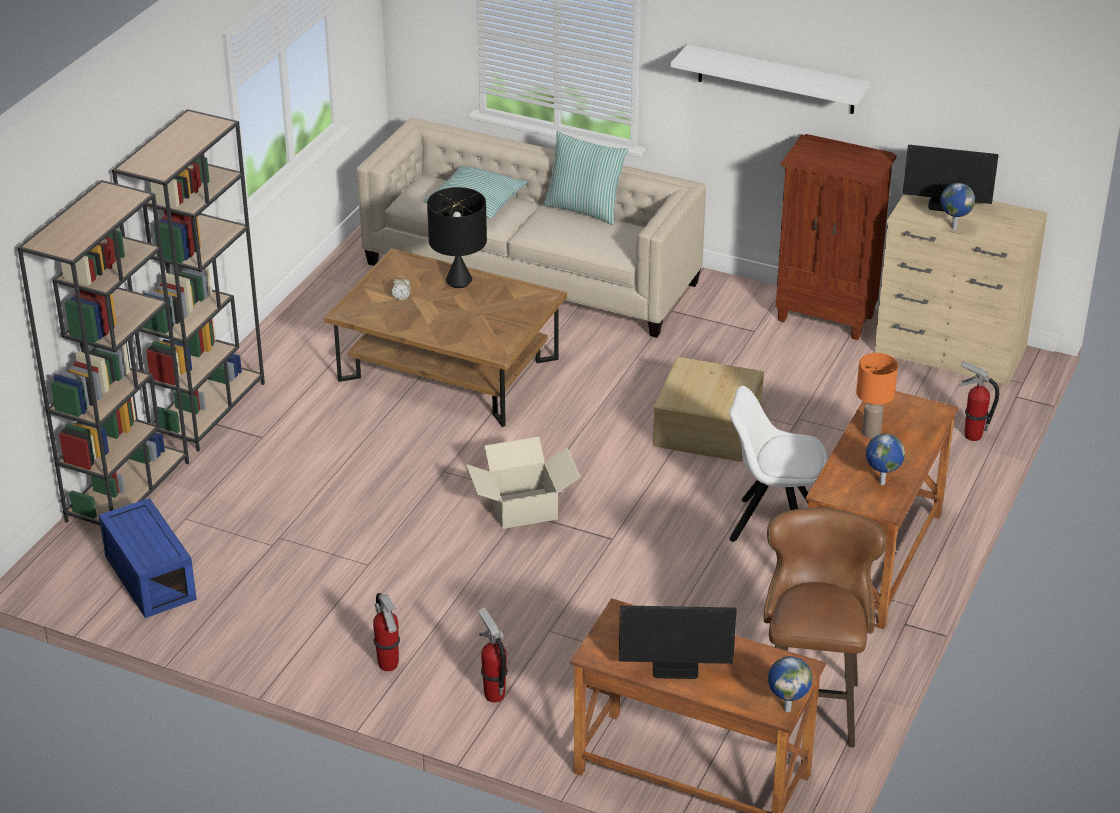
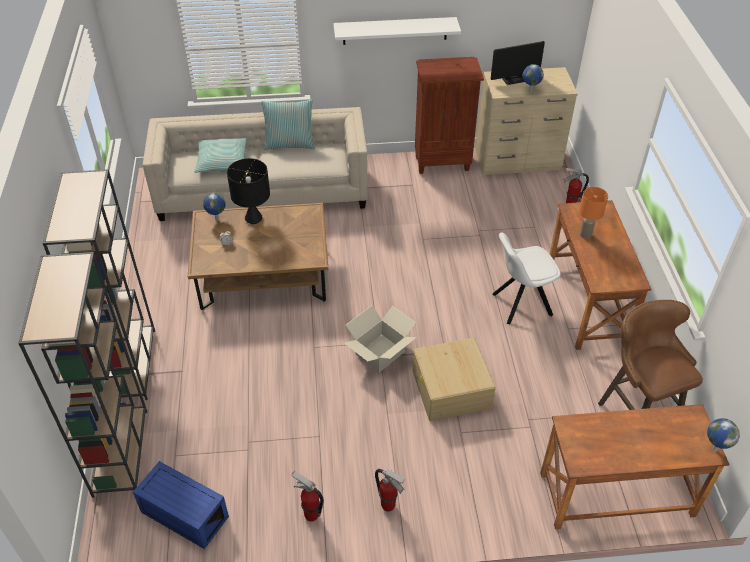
camera: 30 degrees left, 10 degrees up
(494, 695) = (466, 496): fire extinguisher -> fire extinguisher (311, 515)
(675, 668) = (631, 451): monitor -> none
(707, 428) = (437, 256): beige storage box -> beige storage box (451, 389)
(881, 482) = (619, 266): globe -> globe (216, 220)

